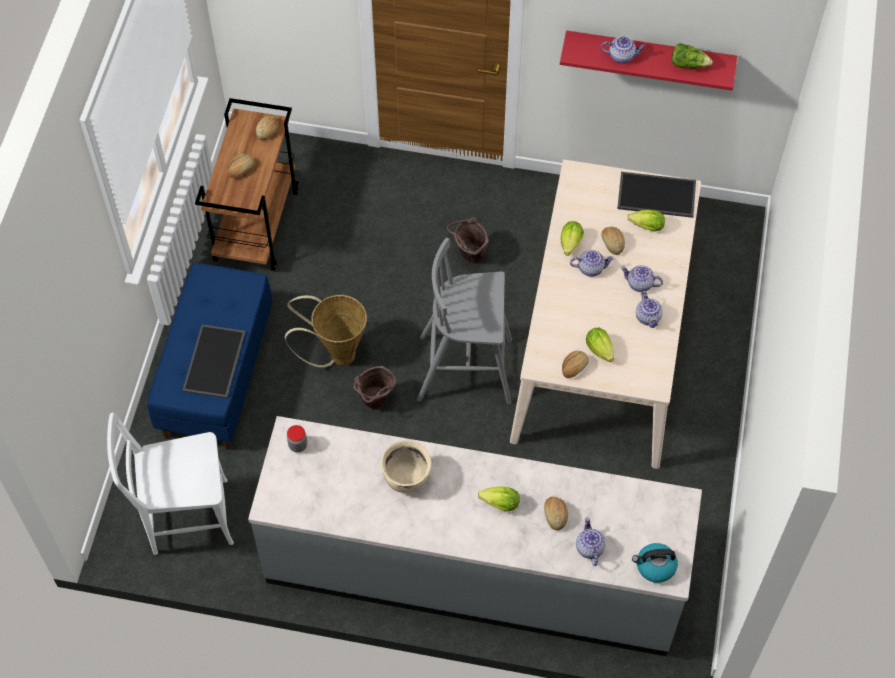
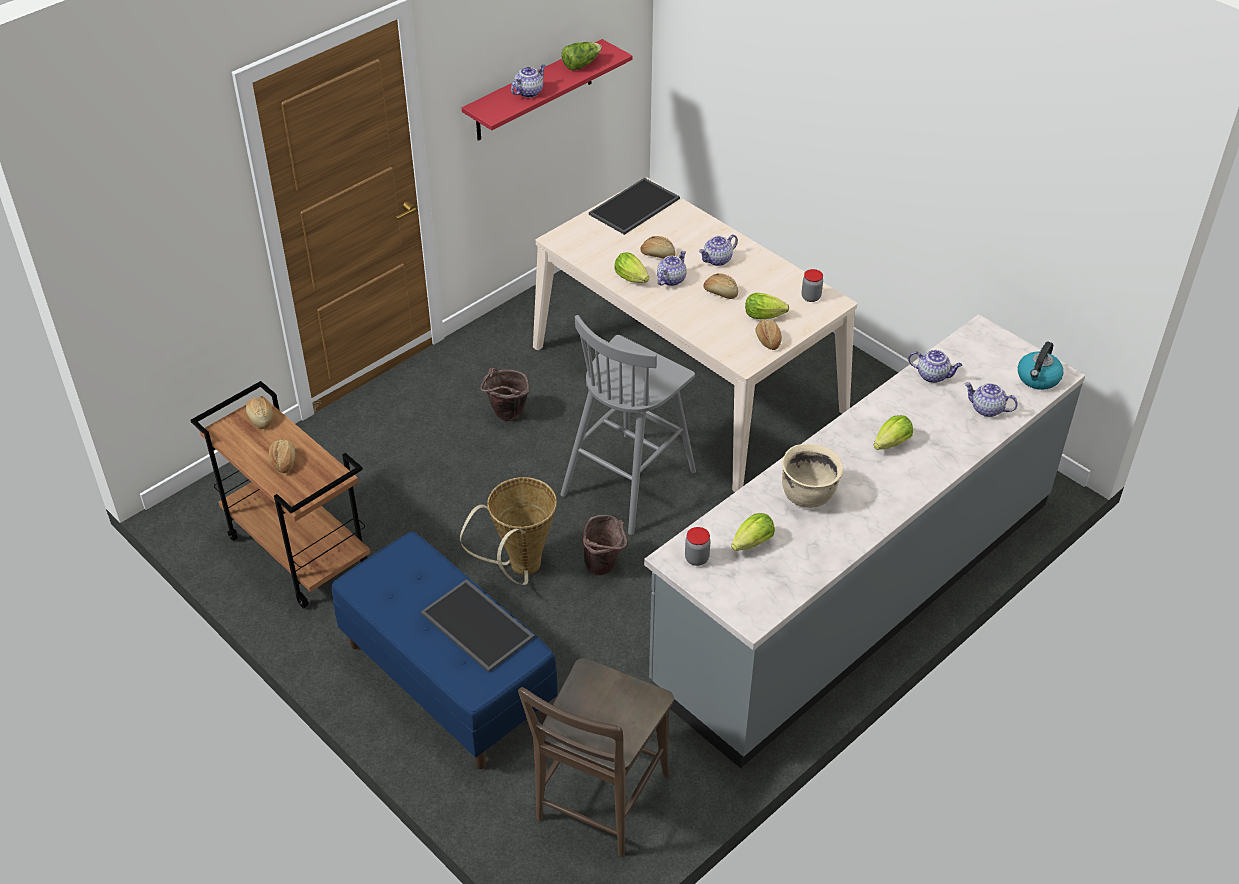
camera: 55 degrees left, 15 degrees down
(184, 517) = (598, 802): white chair -> brown chair
(555, 515) = (934, 414): bread -> bread (720, 292)
(644, 226) = (659, 228): lettuce -> lettuce (750, 545)
(648, 317) = (757, 272): teapot -> teapot (933, 375)
(648, 368) = (811, 297): none -> jar

